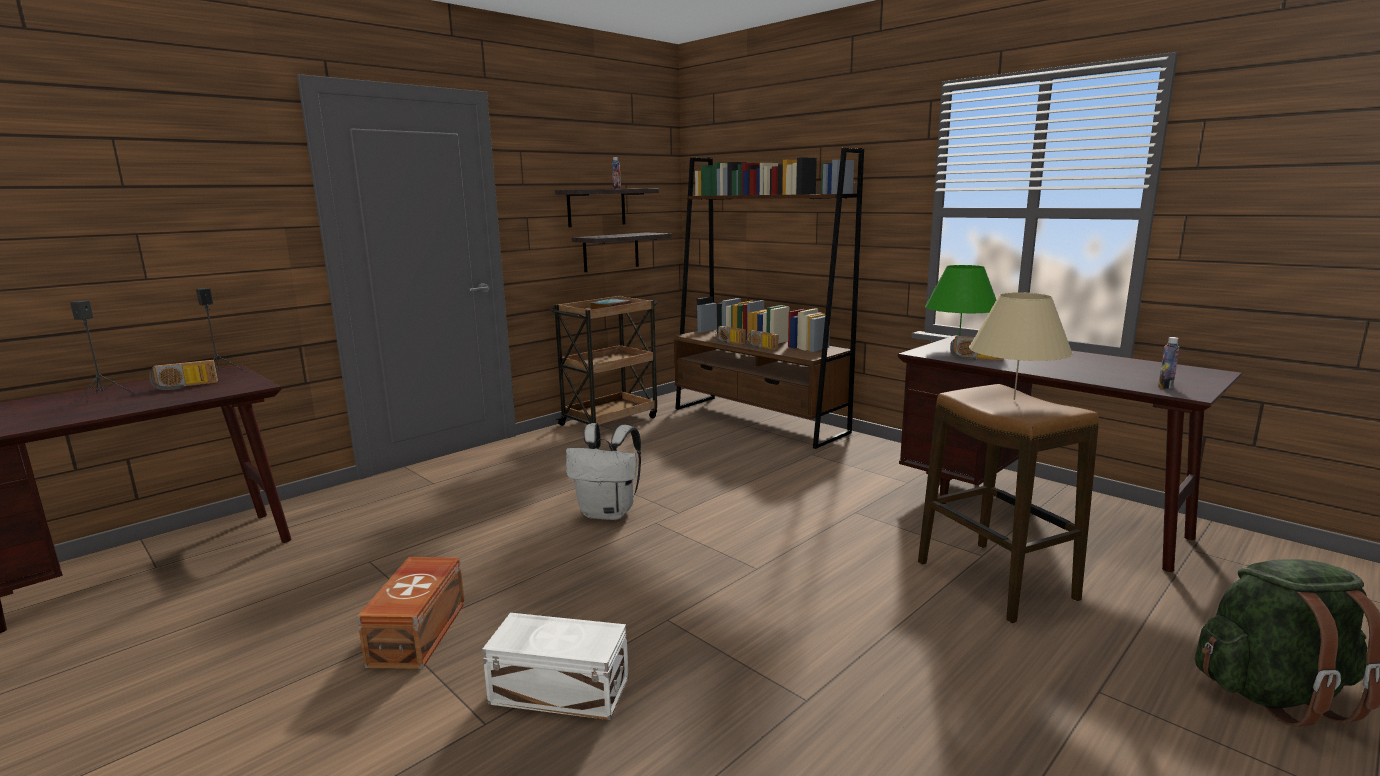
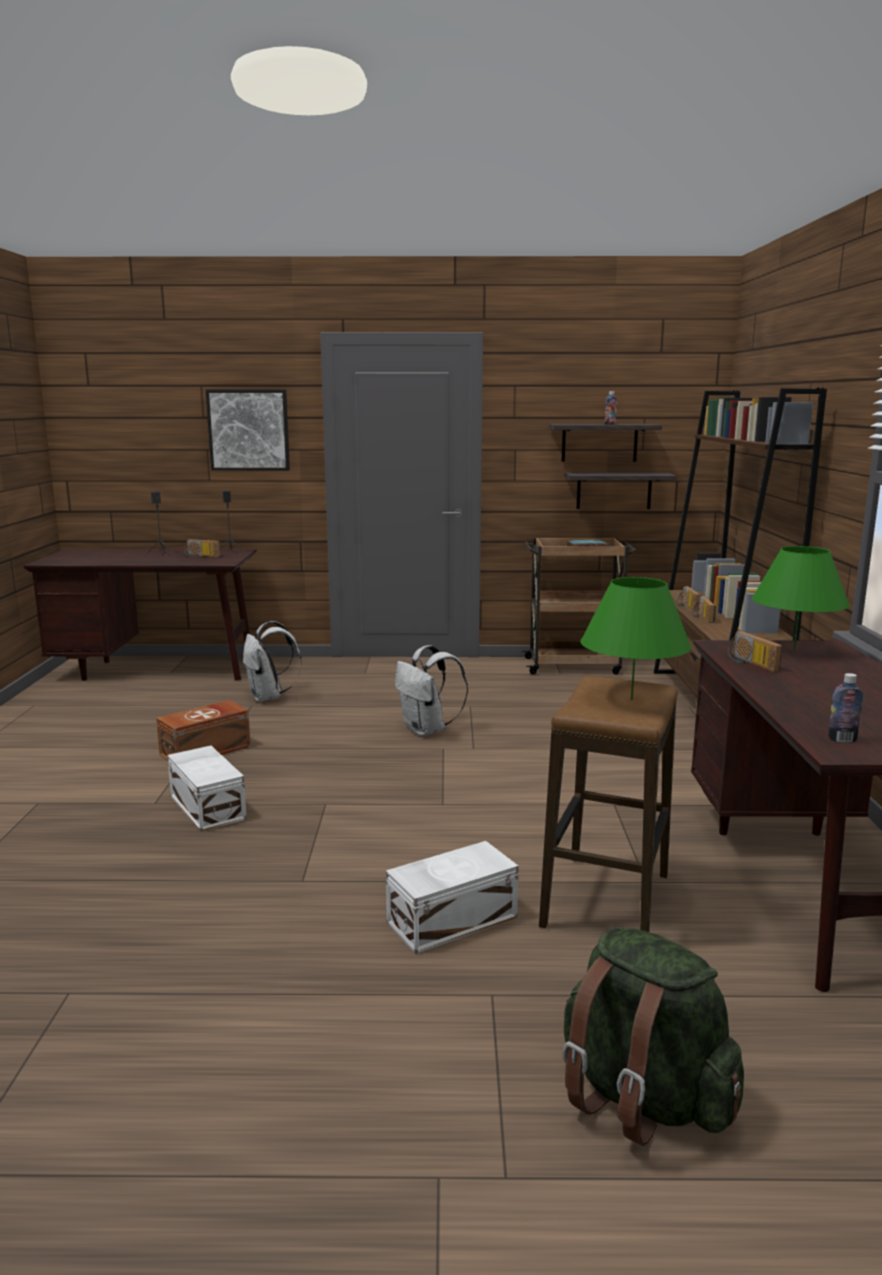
camera: 45 degrees right, 0 degrees up
(206, 203) = (248, 430): none -> picture
(373, 545) = (269, 697): none -> white backpack
(962, 656) = (449, 919): none -> white storage box
(1014, 399) = (631, 699): beige table lamp -> green table lamp

